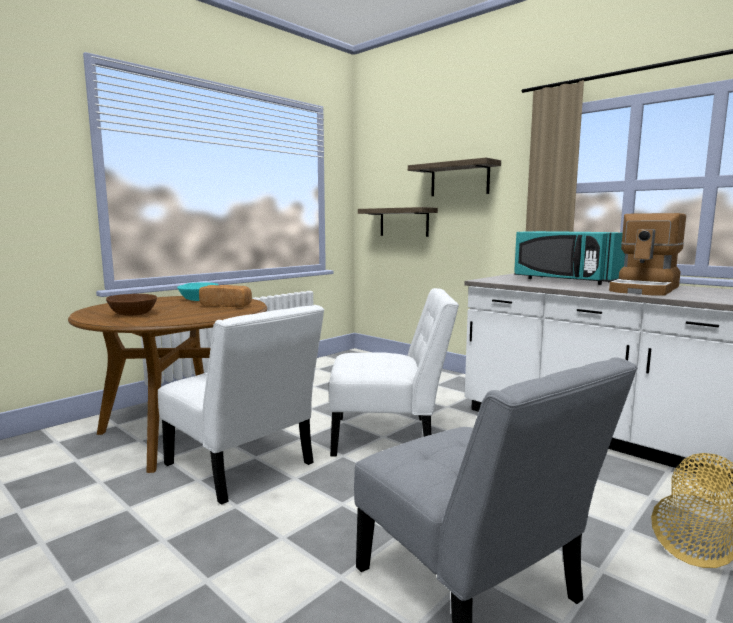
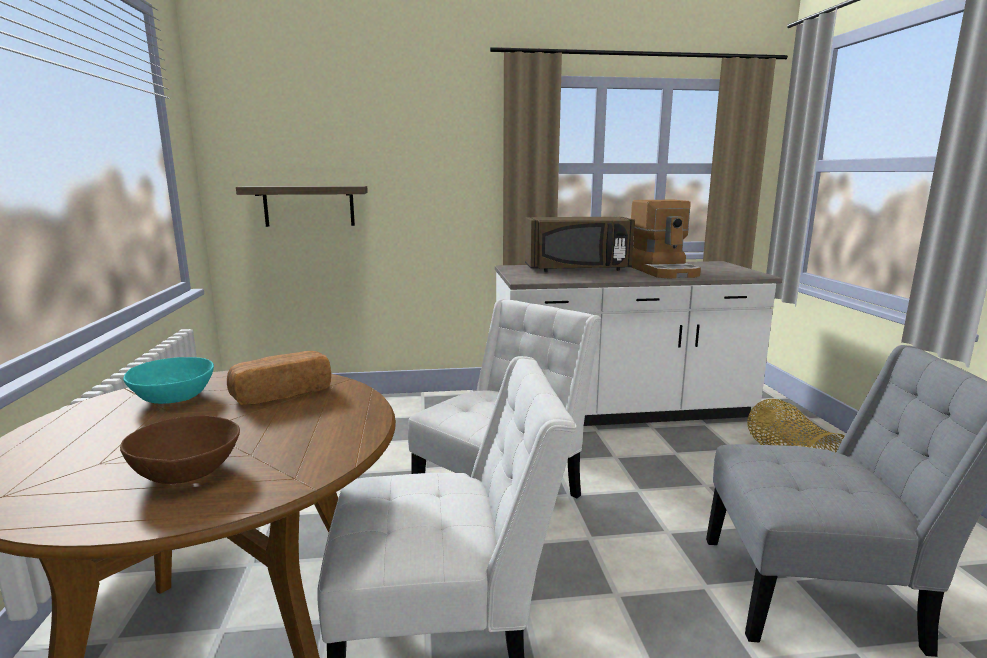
camera: 50 degrees left, 5 degrees up
(459, 179) = (399, 149): shelf -> none
(565, 280) = (578, 269): turquoise microwave -> brown microwave

